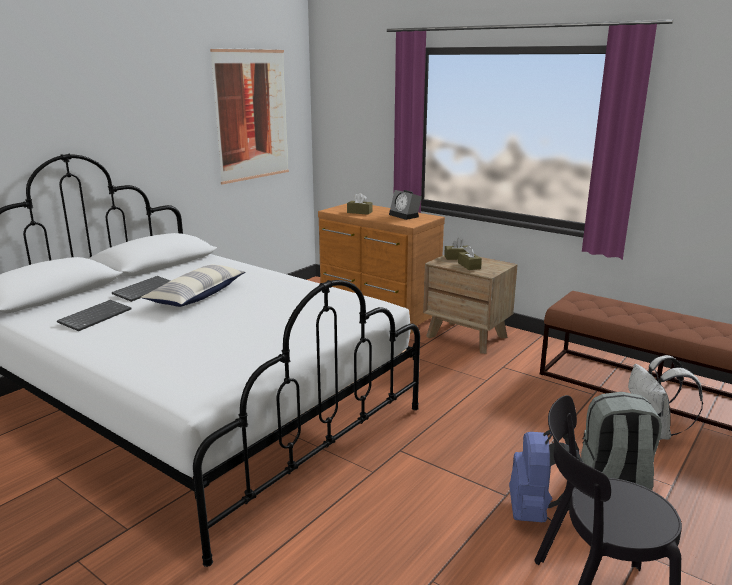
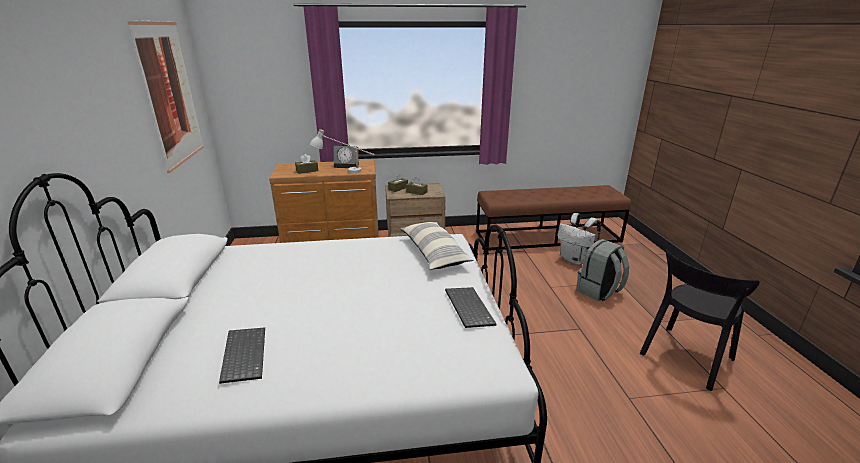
camera: 45 degrees left, 5 degrees up
(145, 289) = (232, 305): keyboard -> keyboard (467, 308)
(197, 295) = (299, 288): pillow -> pillow (434, 253)
(388, 220) = (345, 172): none -> white table lamp
(536, 513) = (603, 329): blue backpack -> none

